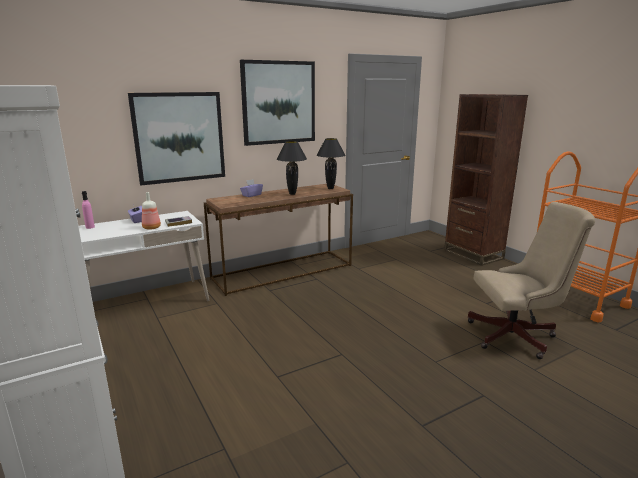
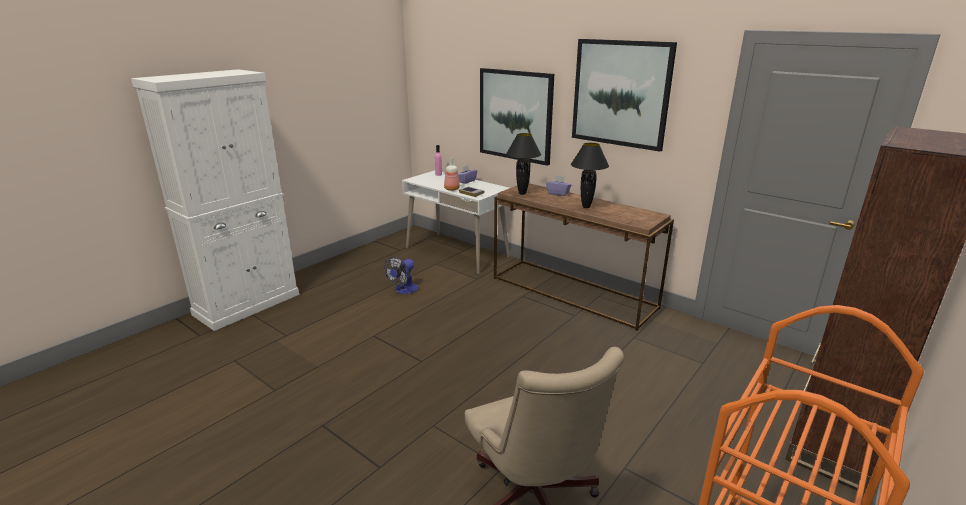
camera: 70 degrees right, 5 degrees up
(196, 345) = (403, 290): none -> fan
(330, 188) = (639, 219): black table lamp -> black table lamp (522, 193)

